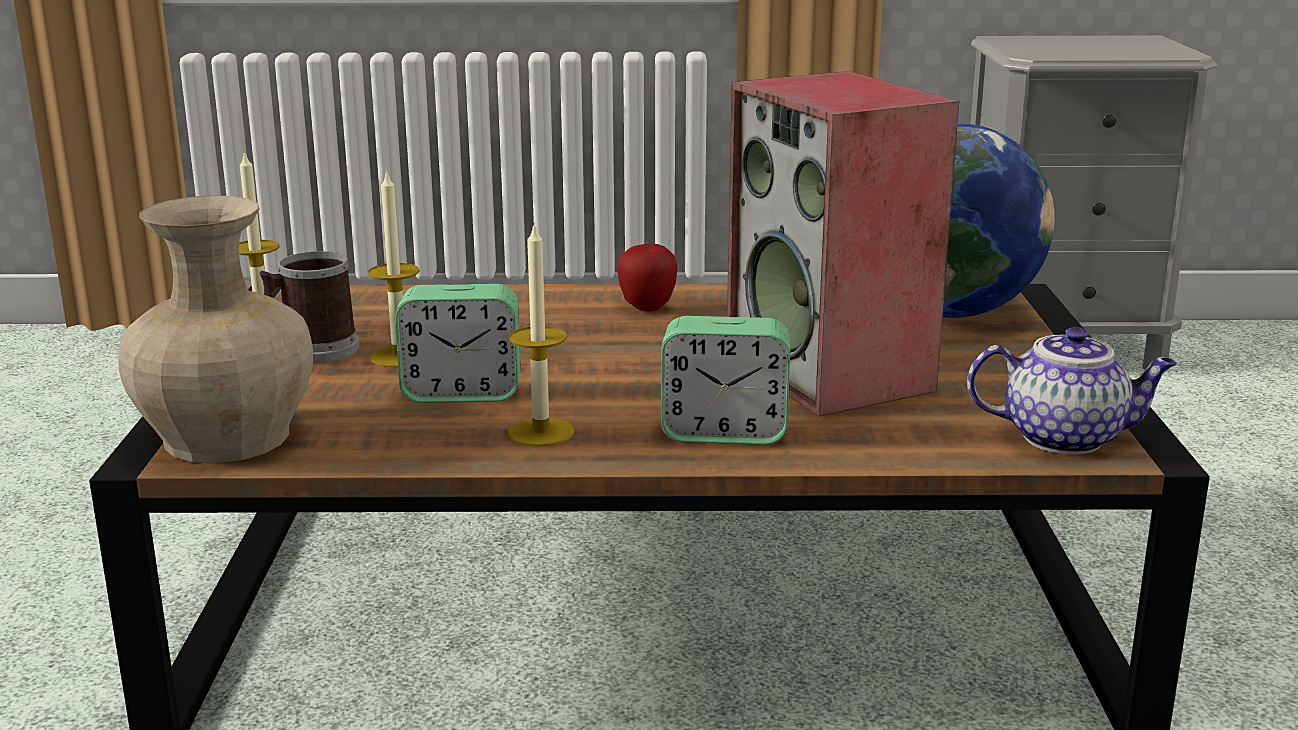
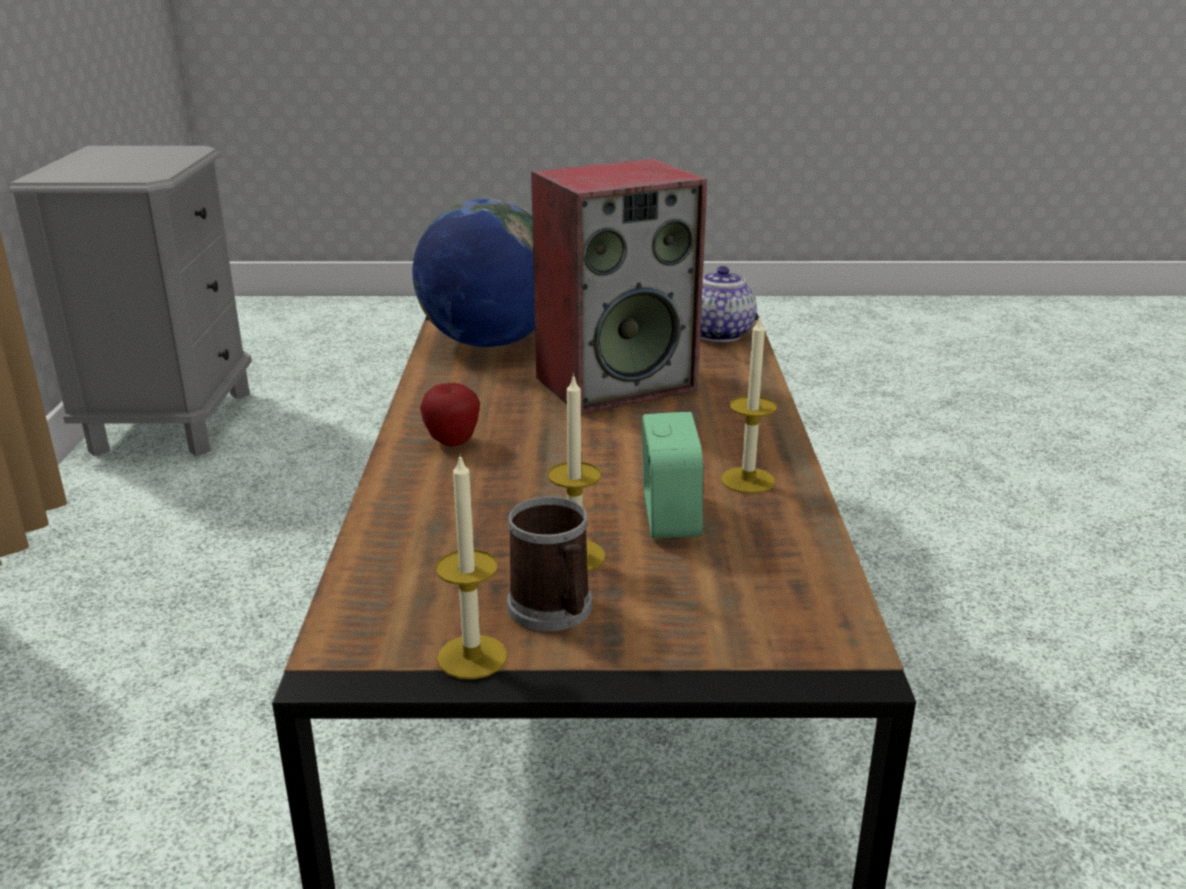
camera: 90 degrees left, 5 degrees up
(227, 437) = (796, 629): beige vase -> none
(724, 433) = (733, 418): alarm clock -> none

